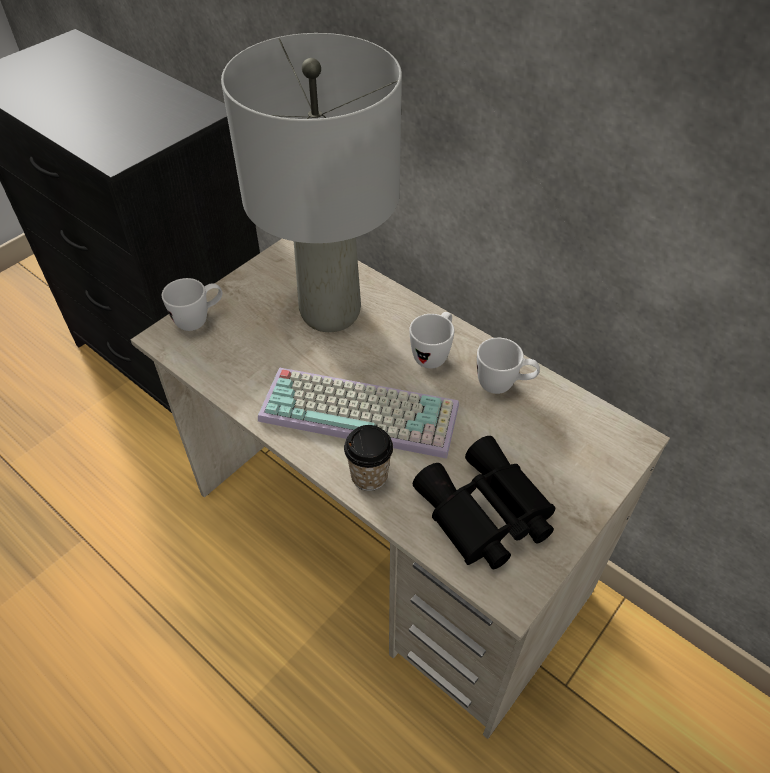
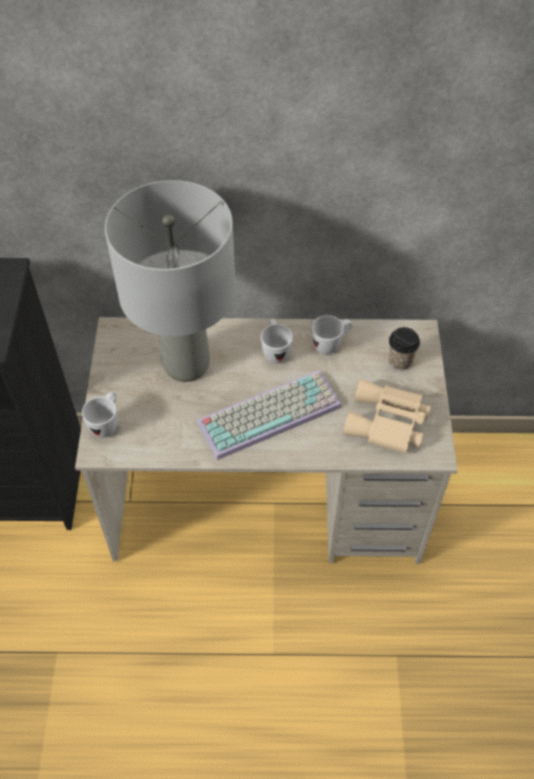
camera: 40 degrees left, 5 degrees up
(369, 476) = (311, 445): cup -> cup (400, 361)
(483, 514) = (387, 424): black binoculars -> beige binoculars

